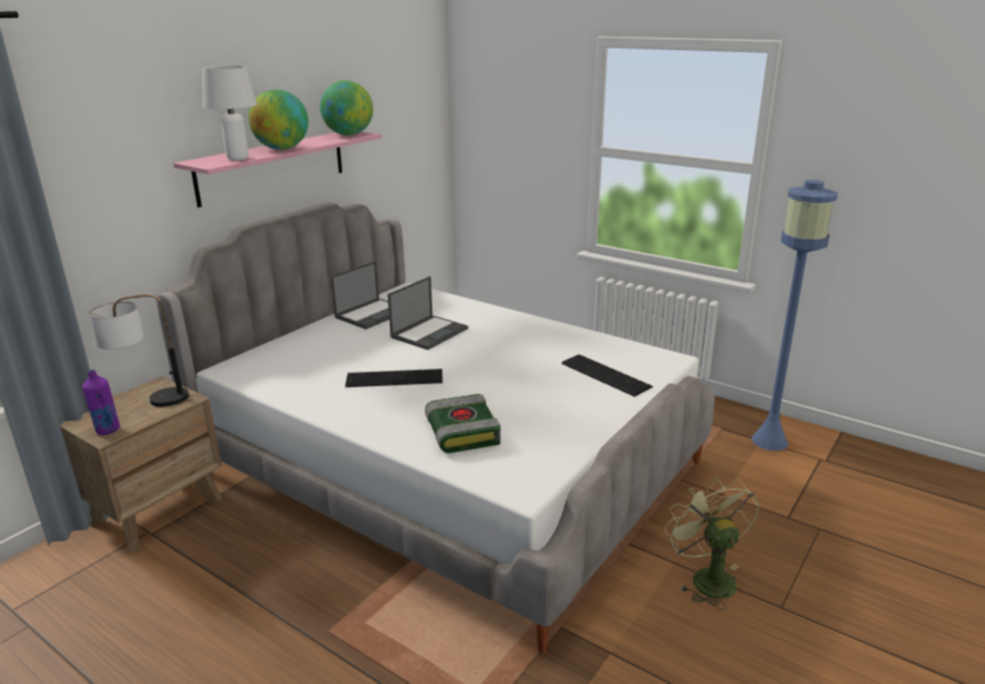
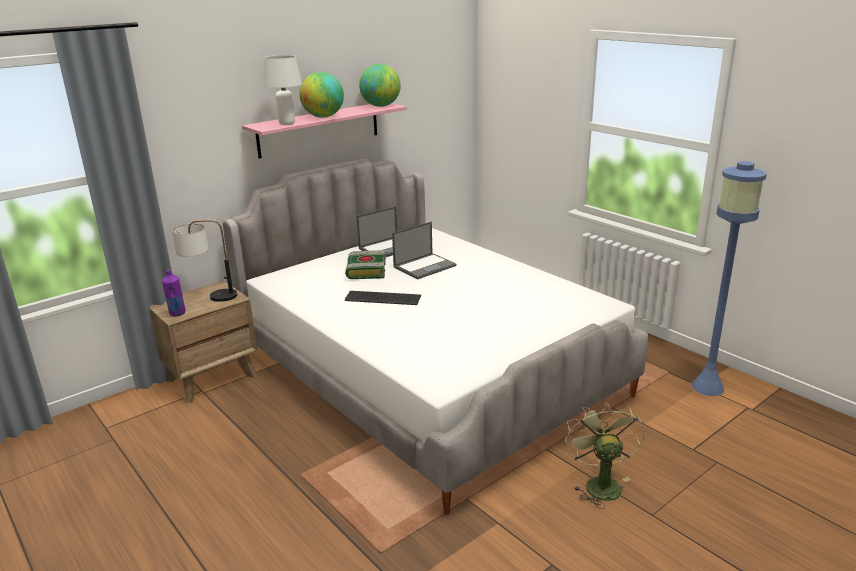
camera: 15 degrees right, 0 degrees up
(461, 432) = (414, 341): book -> book (365, 270)
(605, 374) = (548, 311): keyboard -> none

